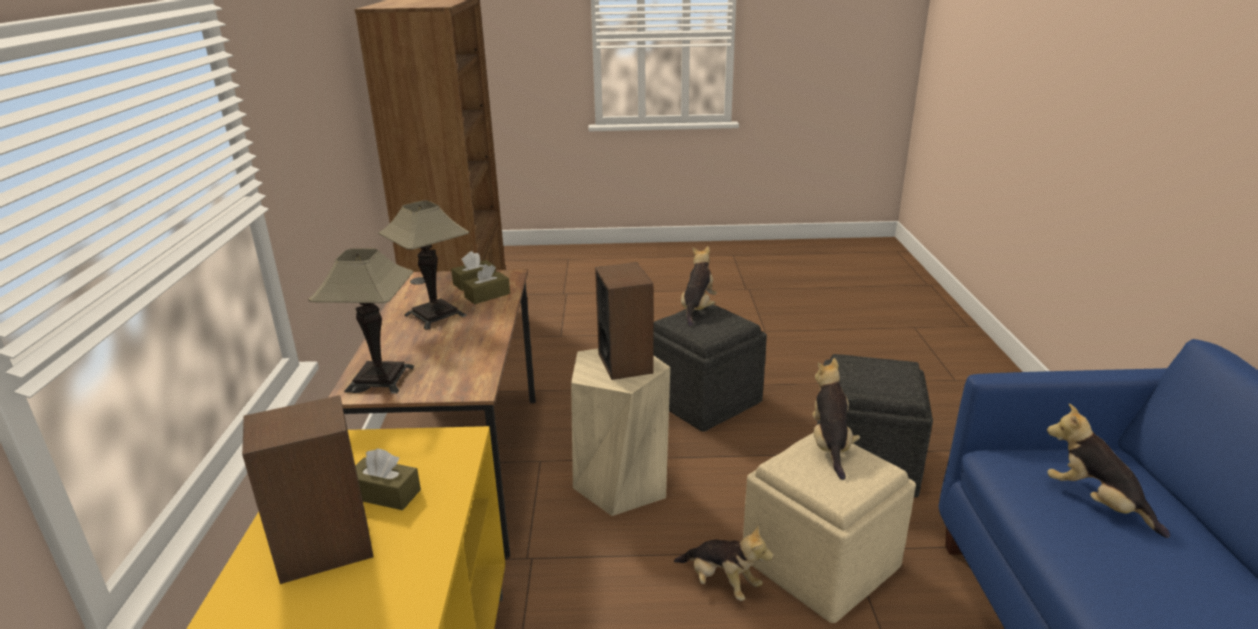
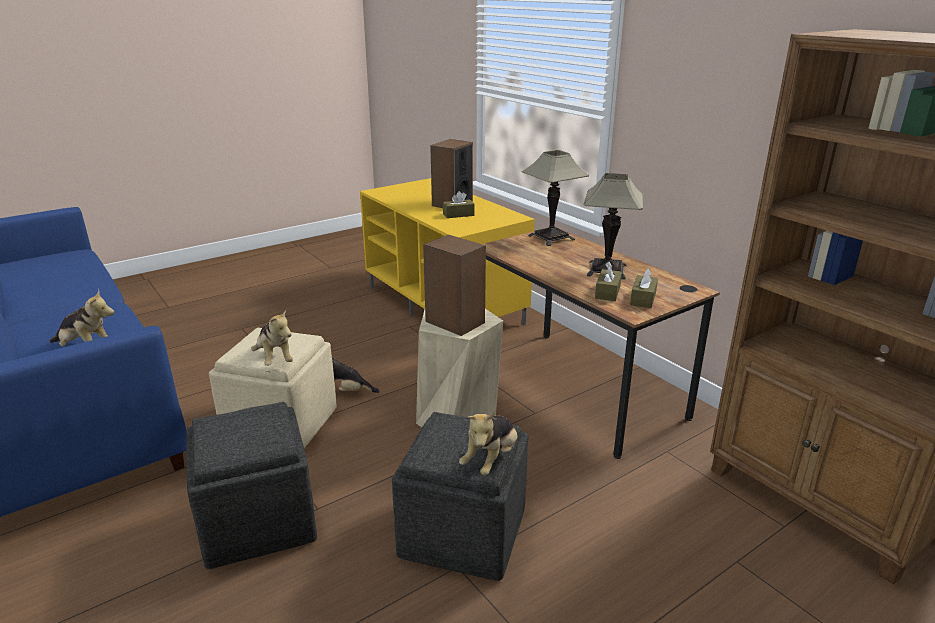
camera: 145 degrees right, 0 degrees up
(697, 309) = (491, 459): plush toy -> plush toy turned 45 degrees clockwise

